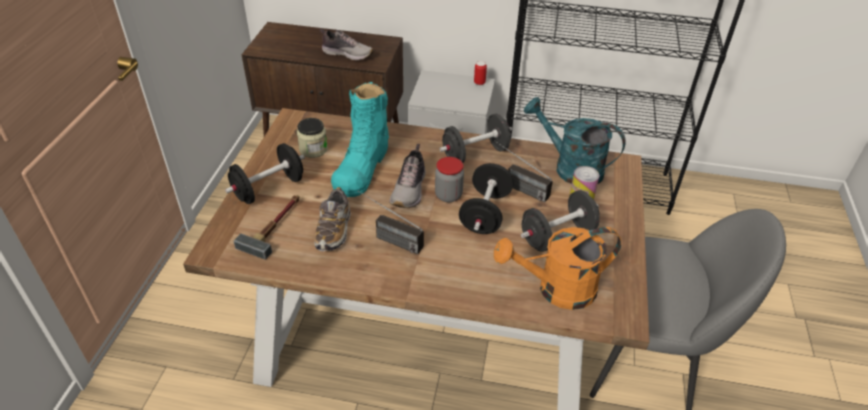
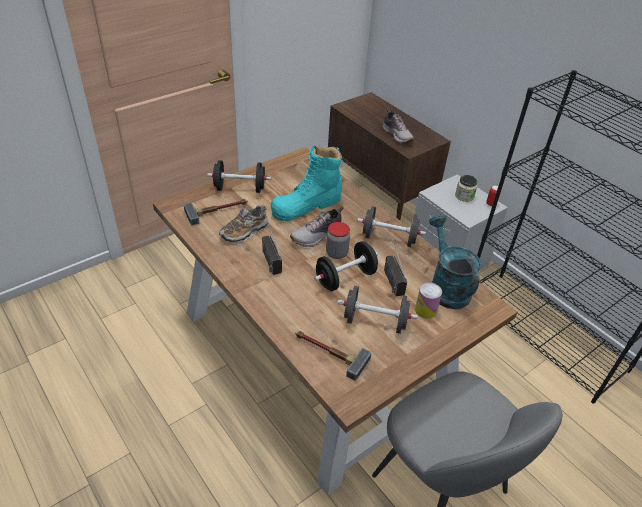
camera: 40 degrees right, 0 degrees up
(313, 149) = (291, 180): jar -> jar (464, 196)
(556, 290) = (328, 352): orange watering can -> hammer

